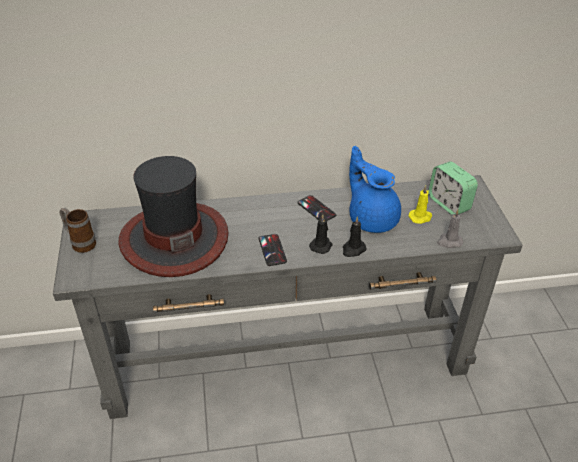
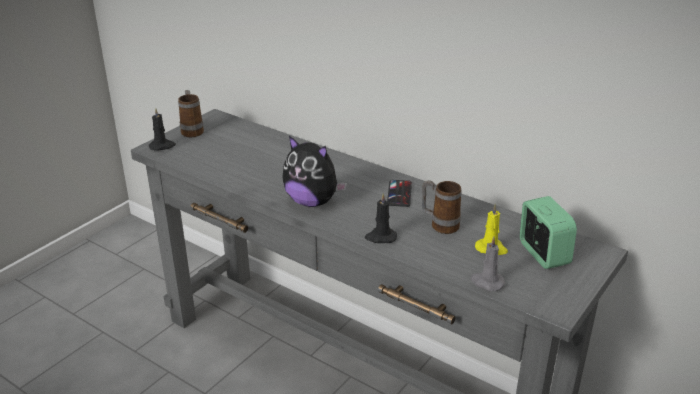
camera: 45 degrees right, 10 degrees down
(174, 239) = (254, 158): hat -> none
(272, 250) = (312, 202): phone -> plush toy
(321, 245) = (357, 220): black candle -> black candle (162, 146)
(372, 218) = (439, 225): blue teapot -> mug
(449, 204) = (543, 254): alarm clock -> alarm clock turned 150 degrees clockwise

